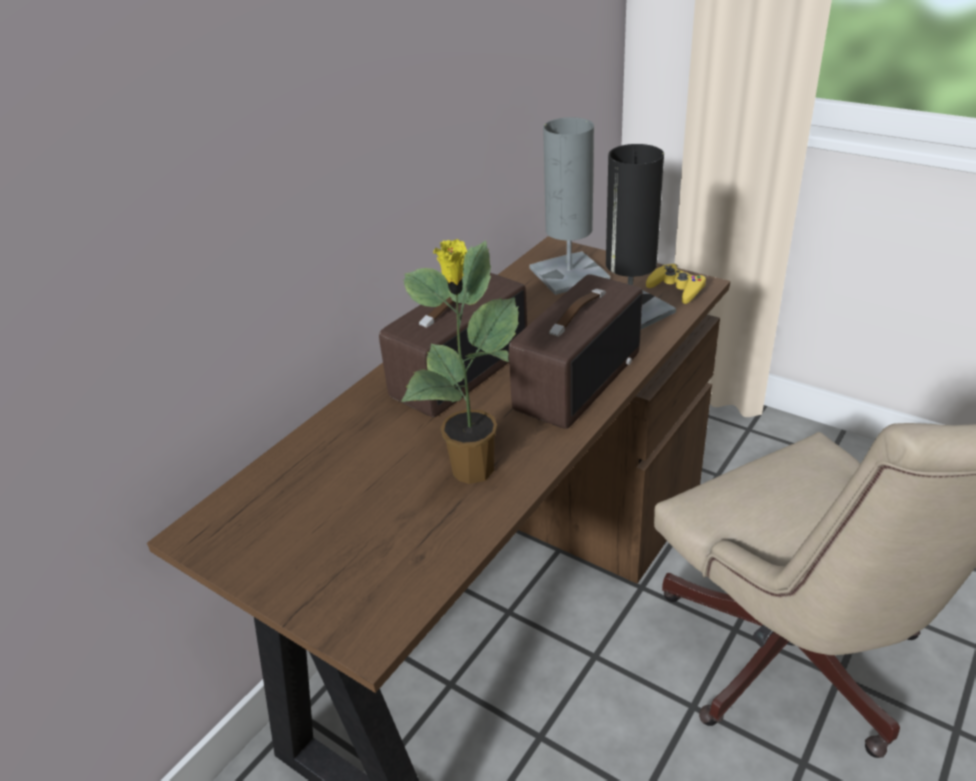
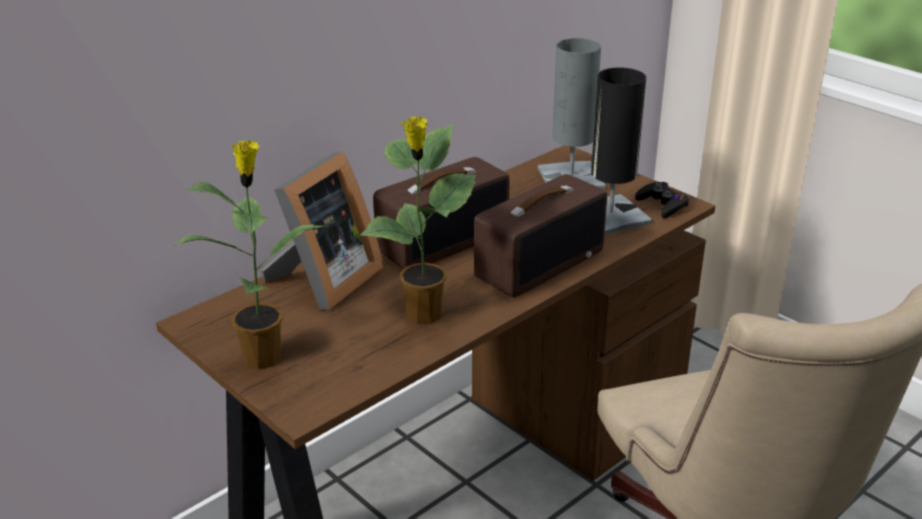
camera: 10 degrees right, 5 degrees down
(298, 565) = (264, 356): none -> potted plant
(340, 448) = (324, 282): none -> picture frame
(676, 288) = (662, 204): yellow game controller -> black game controller

